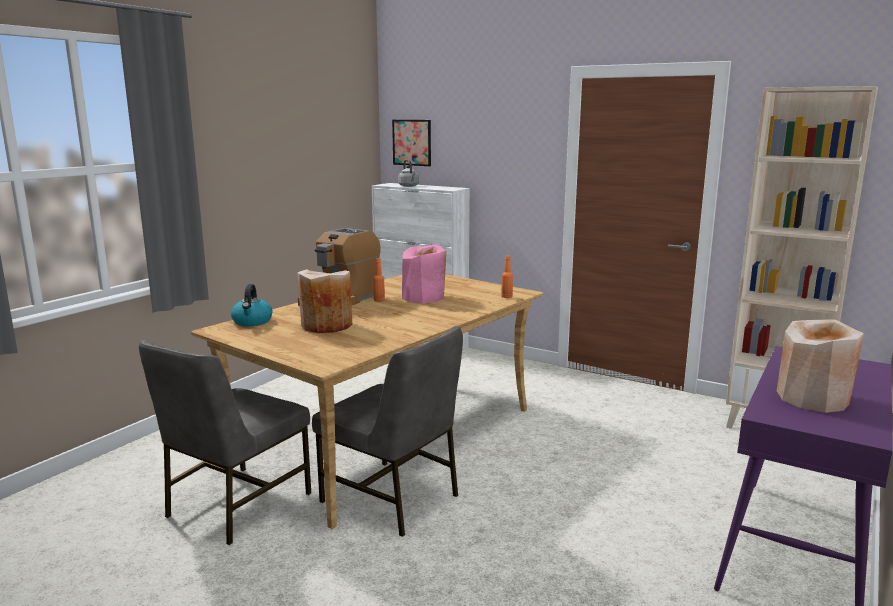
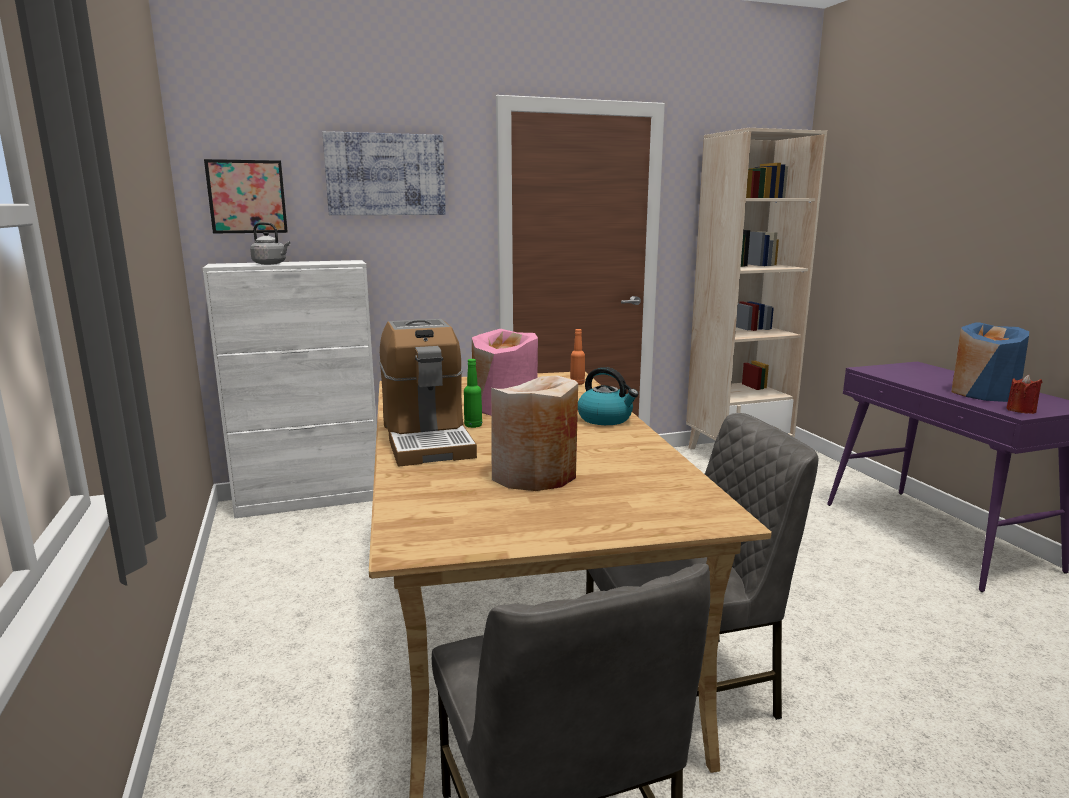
camera: 50 degrees left, 0 degrees up
(252, 322) = (419, 512): kettle -> kettle (606, 419)
(379, 300) = (473, 425): orange bottle -> green bottle
(489, 129) = (385, 174): none -> picture
(779, 415) = (1021, 410): none -> red candle
(812, 398) = (983, 393): beige vase -> blue vase

